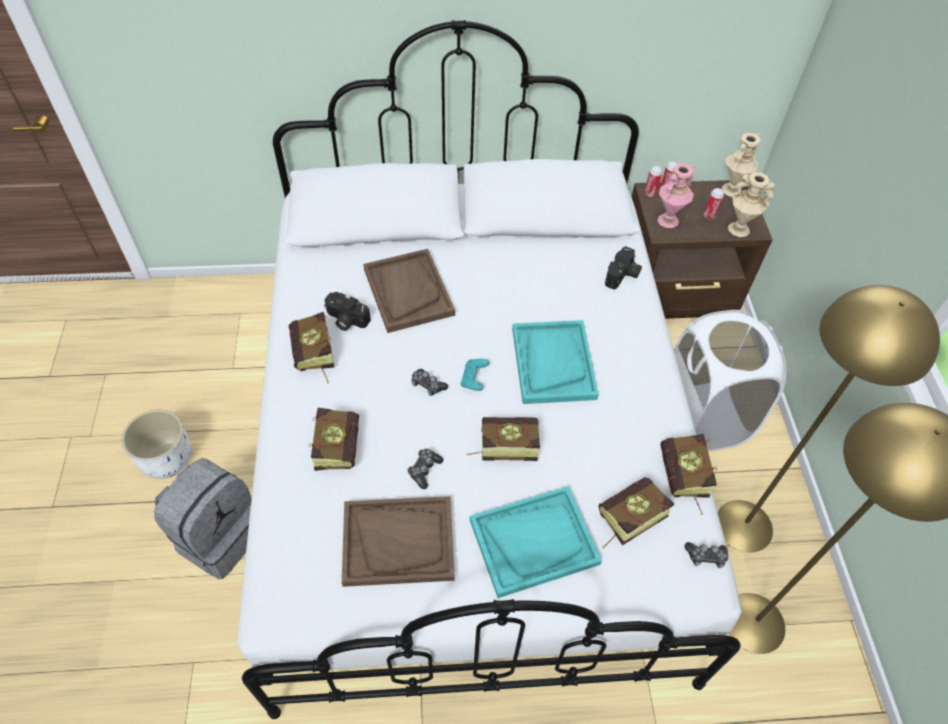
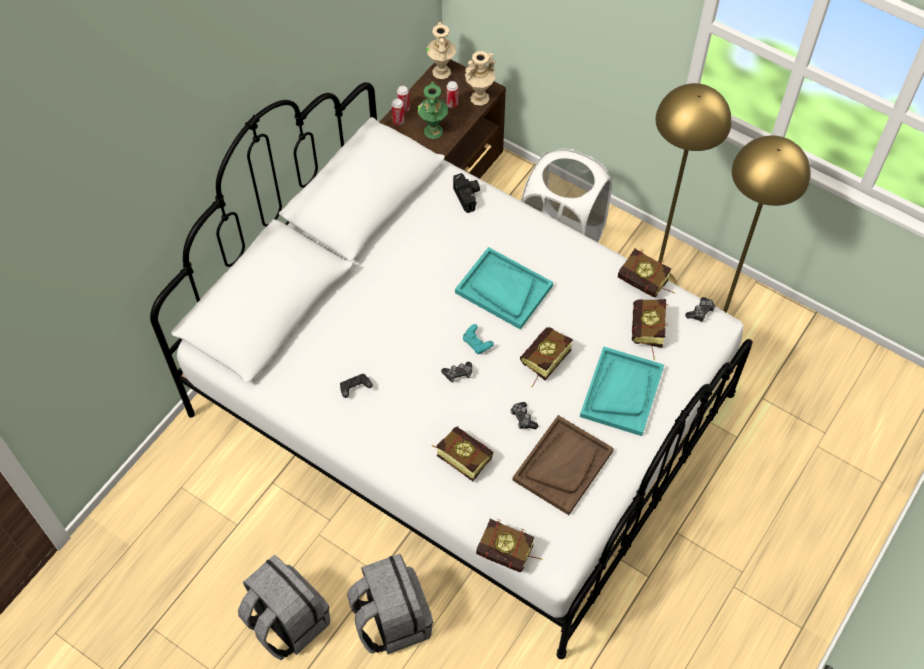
camera: 50 degrees left, 5 degrees up
(167, 458) = (287, 621): white planter -> grey backpack
(314, 358) = (374, 429): book -> book (510, 555)
(345, 320) = (355, 388): camera -> black game controller
(408, 292) = (364, 333): brown tray -> none
(668, 221) = (434, 131): pink vase -> green vase

